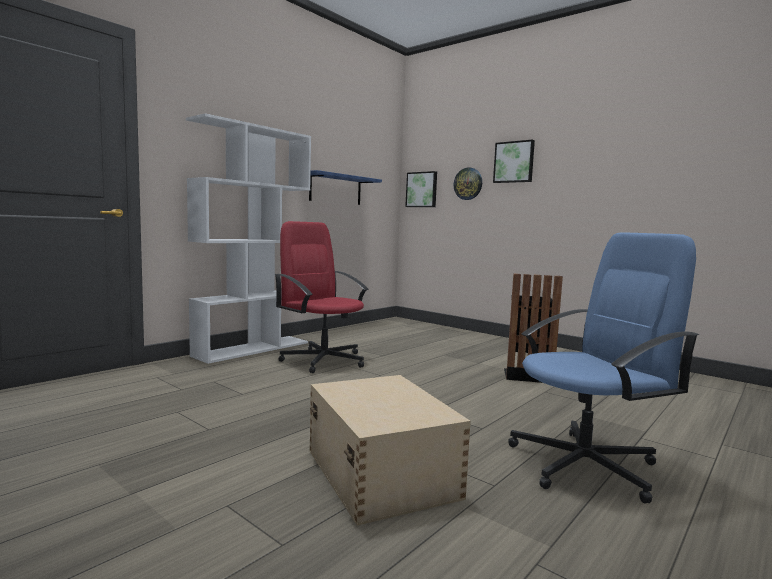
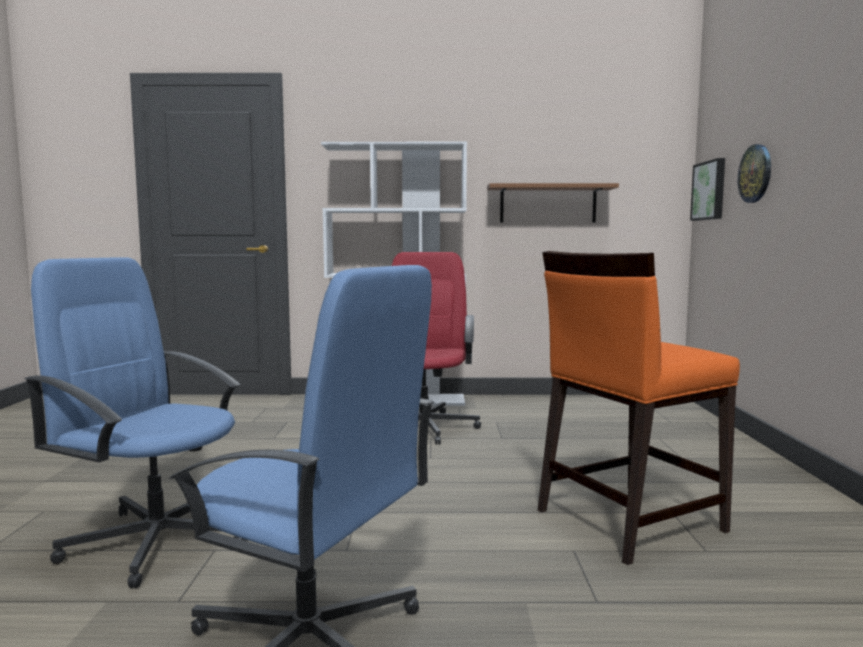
camera: 50 degrees right, 0 degrees up
(335, 189) = (548, 204): blue shelf -> brown shelf
(381, 472) = (156, 539): beige storage box -> blue office chair
(514, 162) = (810, 123): picture -> none
(527, 374) = (627, 520): black trash can -> orange chair

